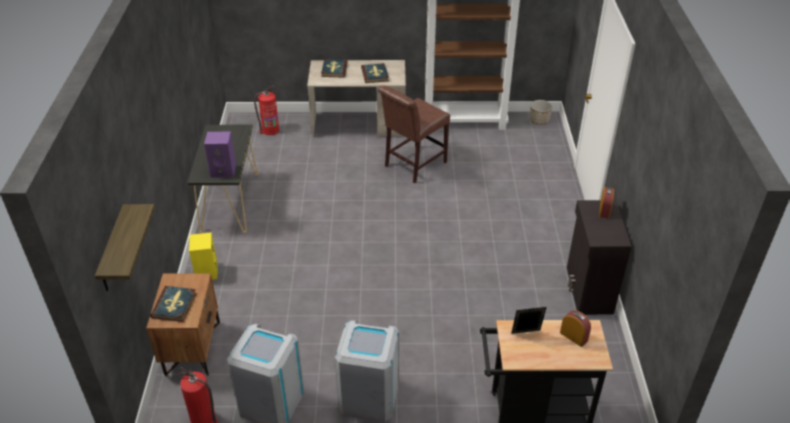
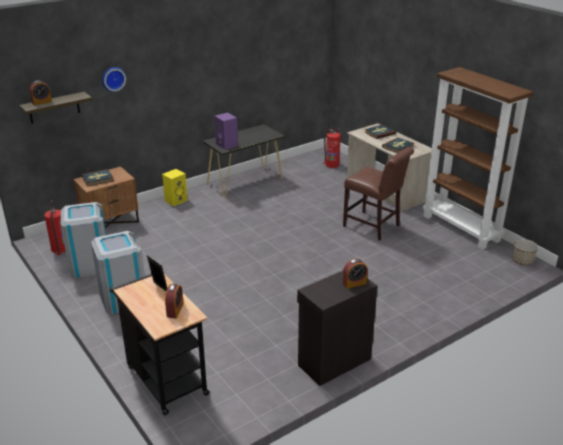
camera: 55 degrees right, 10 degrees down
(115, 252) = (42, 102): none -> alarm clock
(132, 165) = (113, 78): none -> wall clock
(412, 165) = (373, 227): brown chair -> brown chair turned 150 degrees counterclockwise

